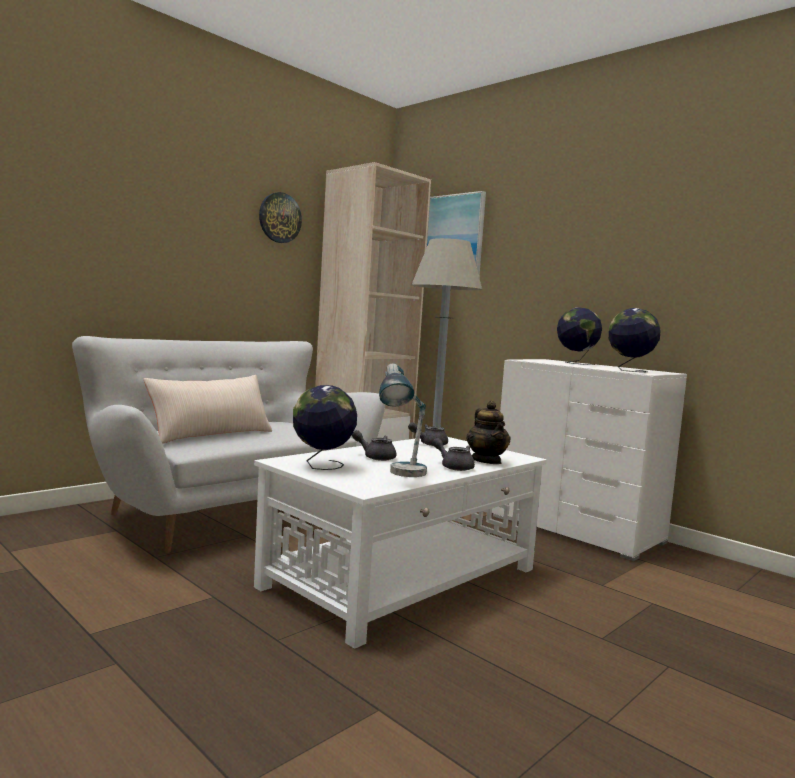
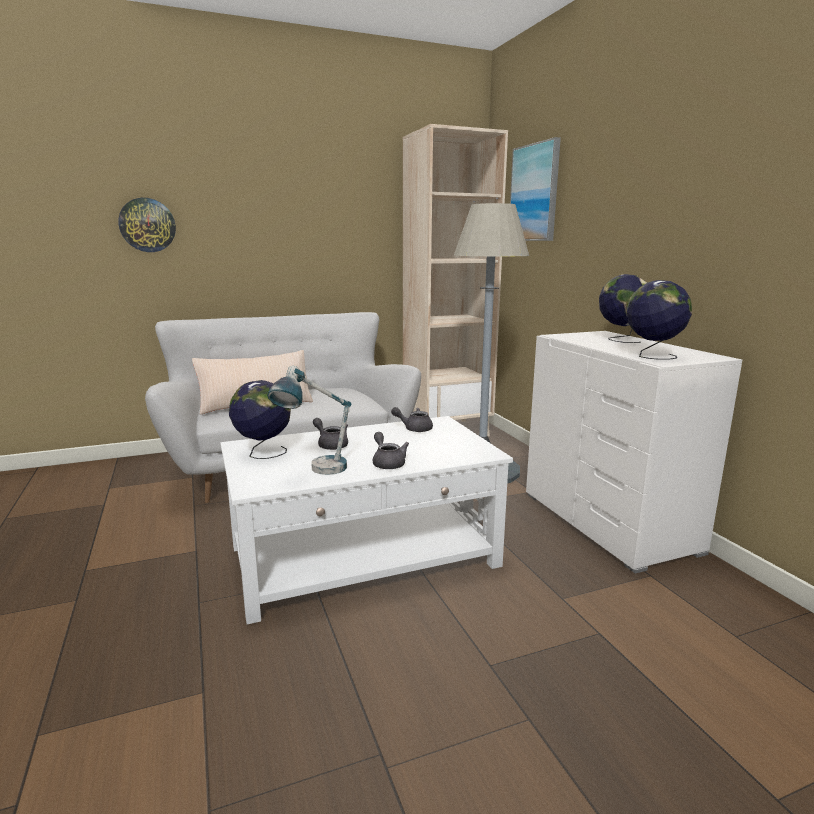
camera: 25 degrees right, 10 degrees up
(279, 218) = (355, 192): wall clock -> wall clock (147, 225)
(486, 461) = (437, 456): teapot -> none

